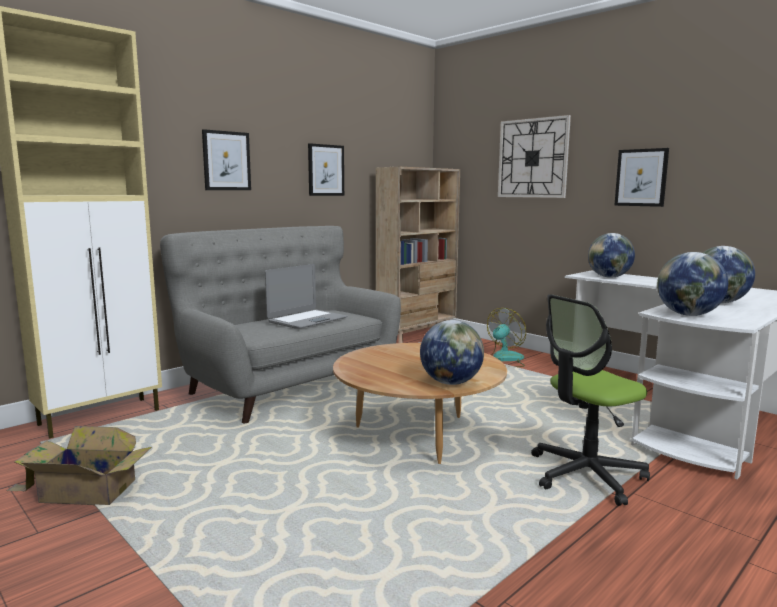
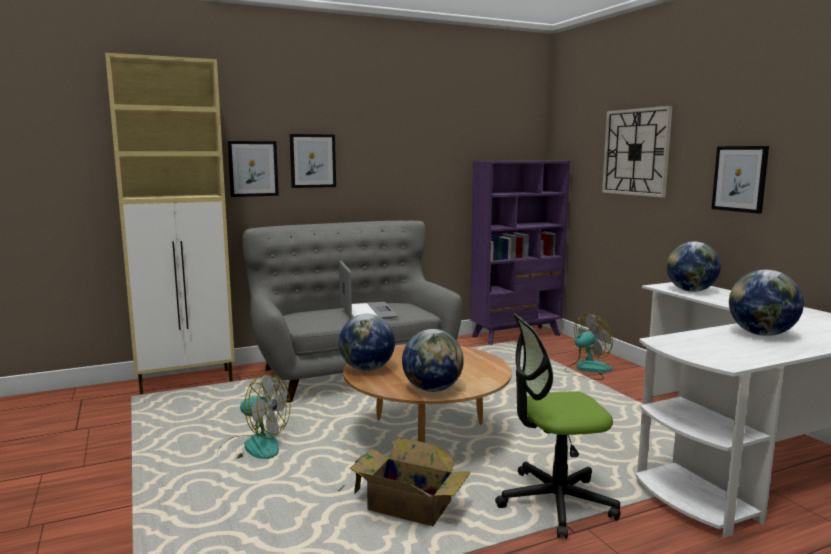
camera: 20 degrees right, 0 degrees up
(85, 490) = (134, 440): cardboard box -> cardboard box (406, 504)
(244, 474) = (253, 447): none -> fan
(307, 320) = (367, 312): laptop -> laptop turned 75 degrees counterclockwise
(326, 170) = (417, 165): picture -> picture (253, 168)
(417, 337) = (517, 335): beige bookcase -> purple bookcase
(688, 315) = (690, 346): globe -> globe (367, 369)

